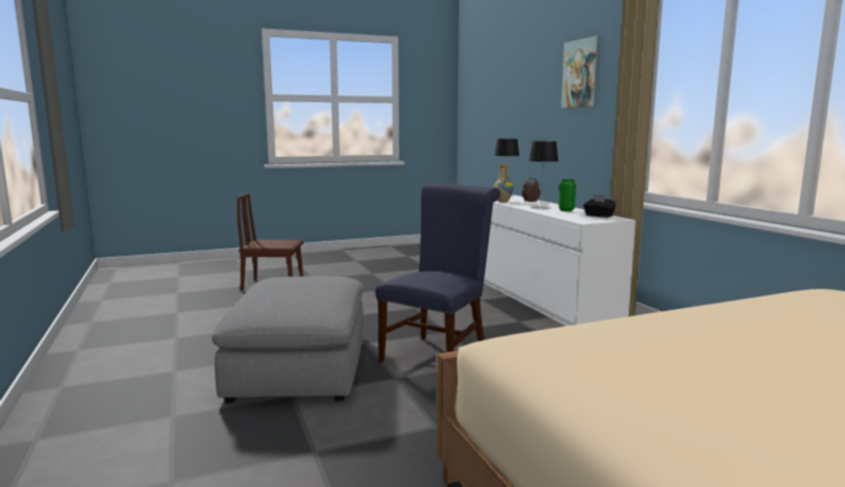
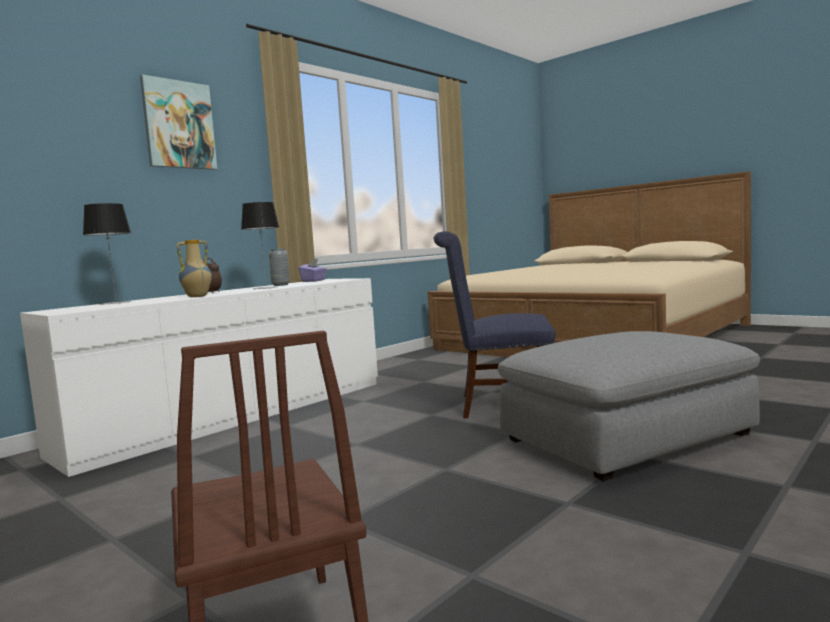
camera: 115 degrees left, 5 degrees down
(566, 210) = (281, 285): green vase -> grey vase
(598, 216) = (314, 281): black tissue box -> purple tissue box

